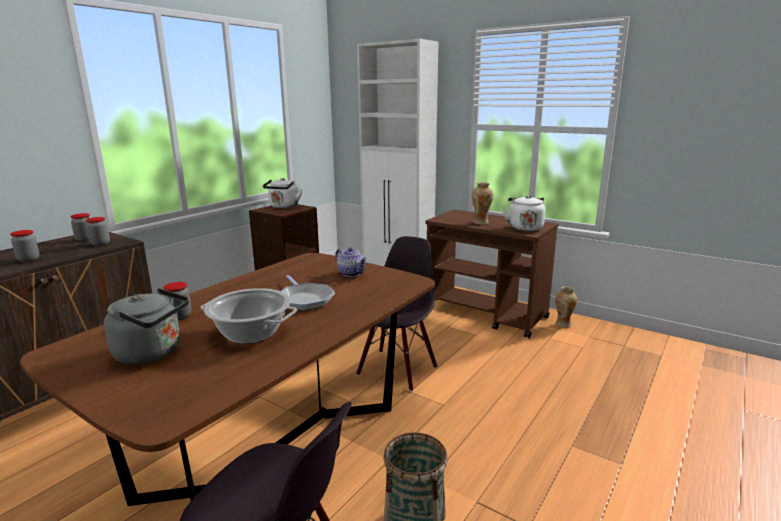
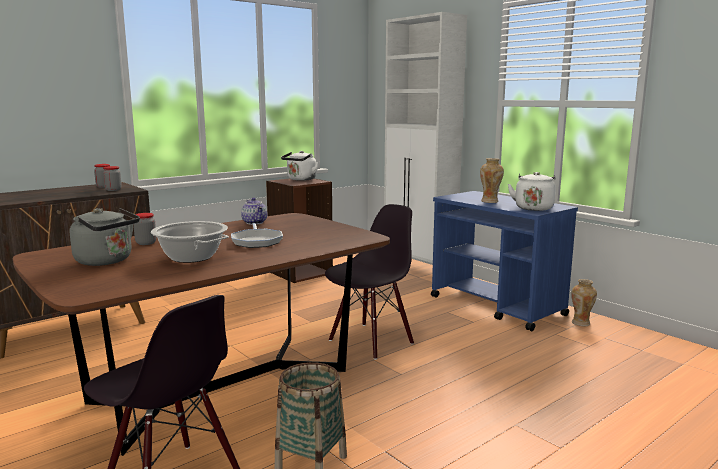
camera: 15 degrees right, 5 degrees down
(28, 259) = (52, 195): jar -> none
(352, 273) = (317, 228): teapot -> teapot (255, 222)
(486, 314) = (497, 306): brown cart -> blue cart

